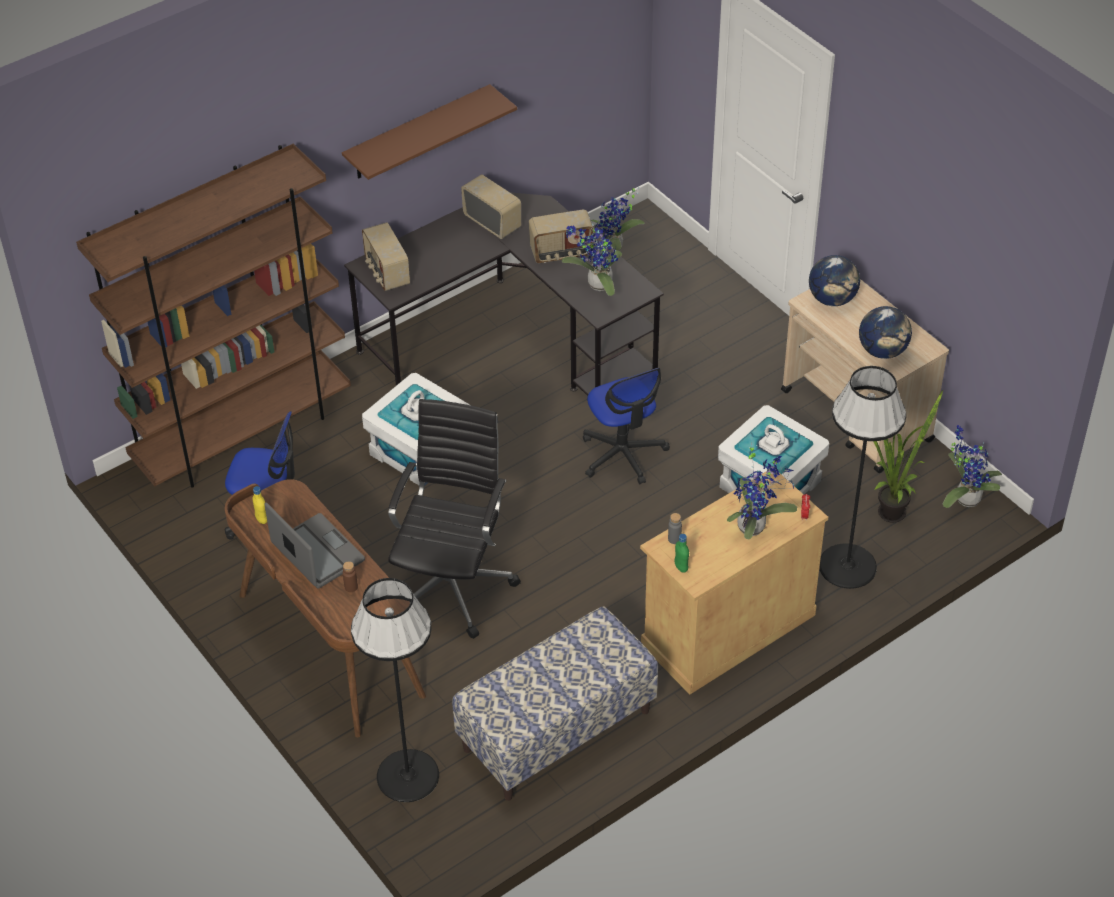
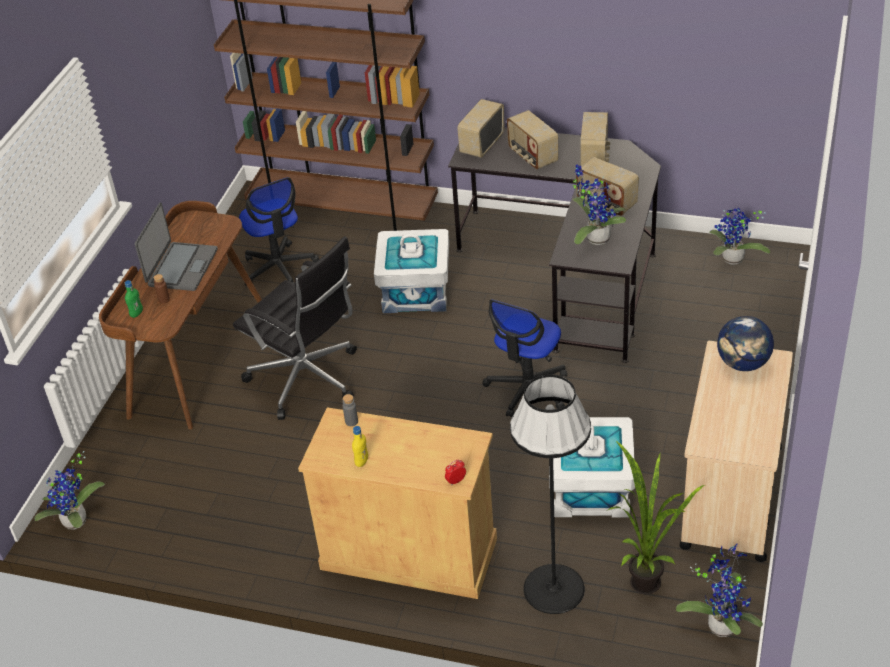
camera: 55 degrees right, 5 degrees down
(261, 519) = (190, 228): yellow bottle -> yellow bottle (361, 462)
(407, 775) = (112, 463): black floor lamp -> none
(418, 133) = (554, 41): brown shelf -> none
(444, 255) = (532, 156): none -> radio
(452, 584) = (307, 380): black office chair -> black office chair turned 60 degrees clockwise
(557, 731) = (217, 515): bench -> none
(681, 567) = (324, 442): green bottle -> green bottle (136, 314)
(755, 526) = (412, 459): potted plant -> potted plant (77, 523)
(883, 351) = (720, 427): globe -> none

